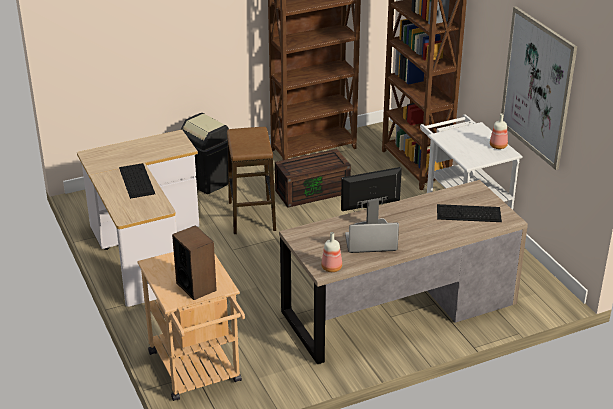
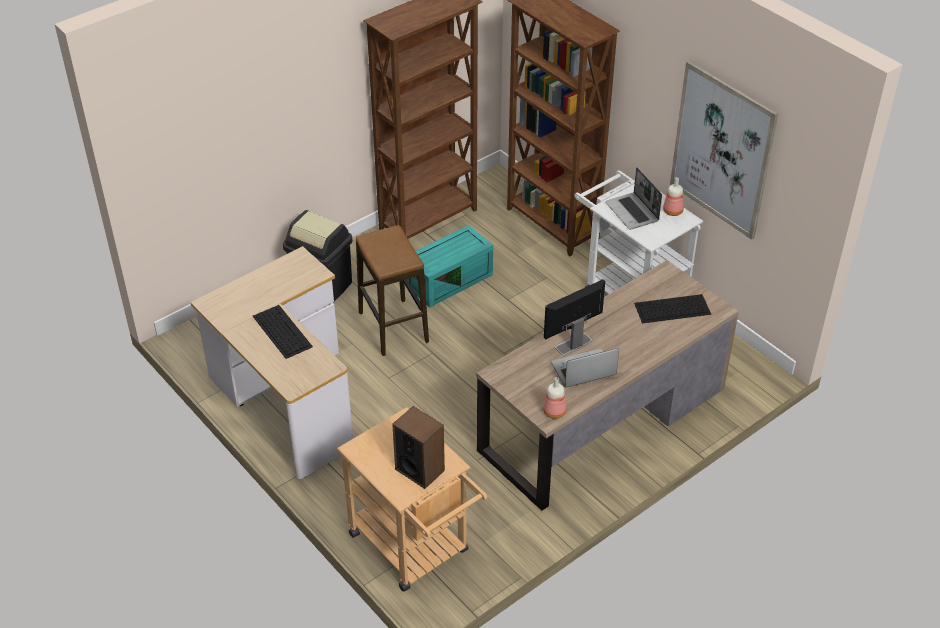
camera: 15 degrees left, 10 degrees up
(313, 191) = (449, 279): brown storage box -> turquoise storage box
(463, 142) = (633, 212): none -> laptop

